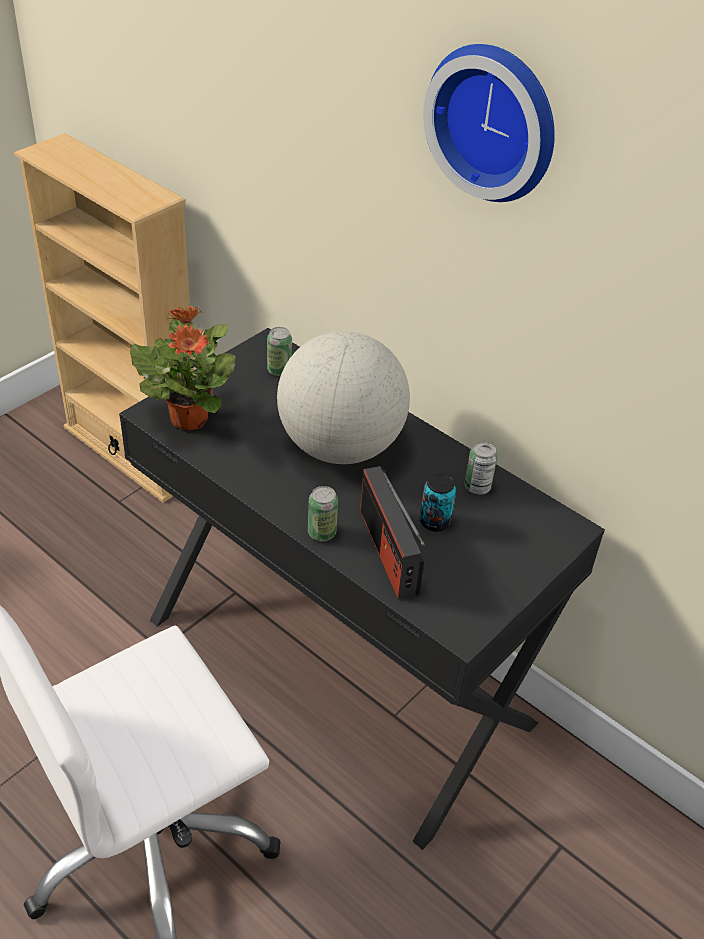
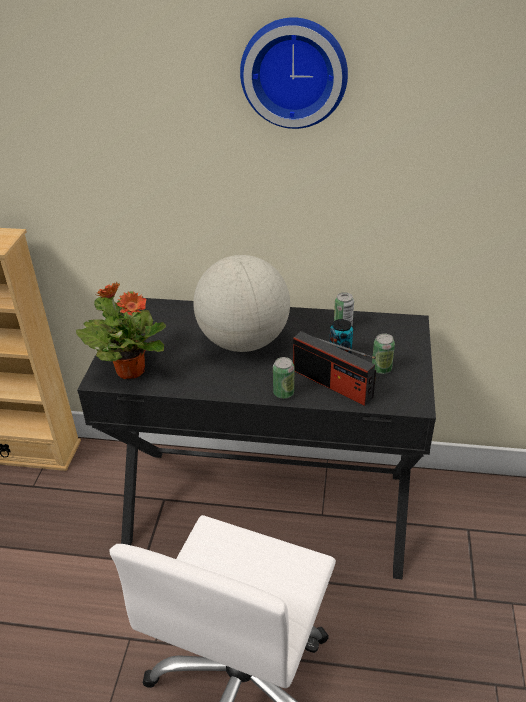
camera: 30 degrees left, 5 degrees down
(279, 370) = (160, 317): can -> can (381, 369)

